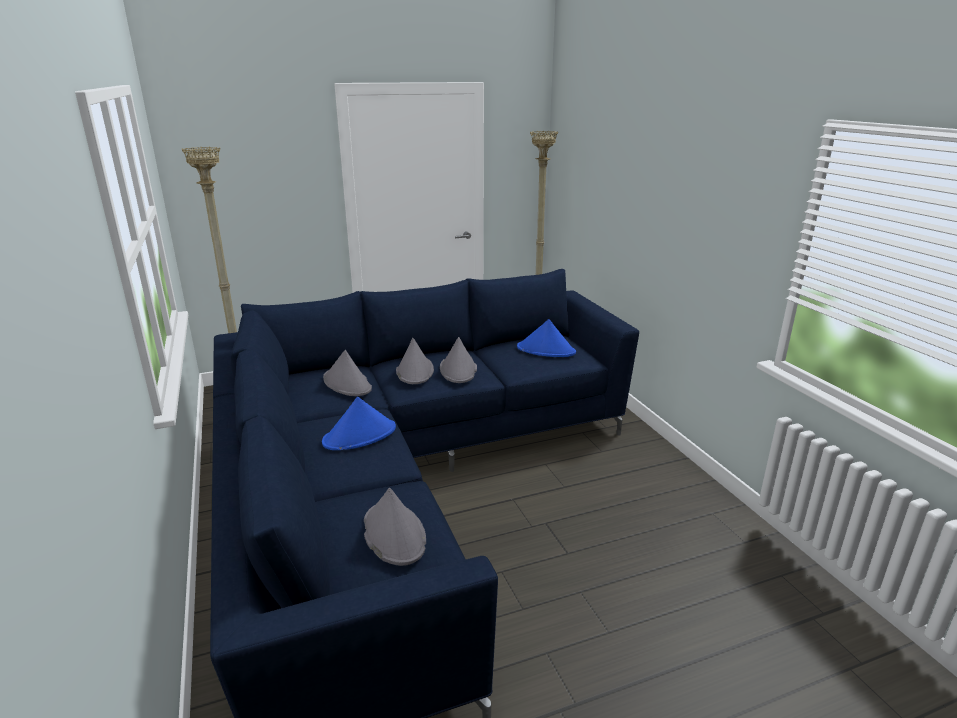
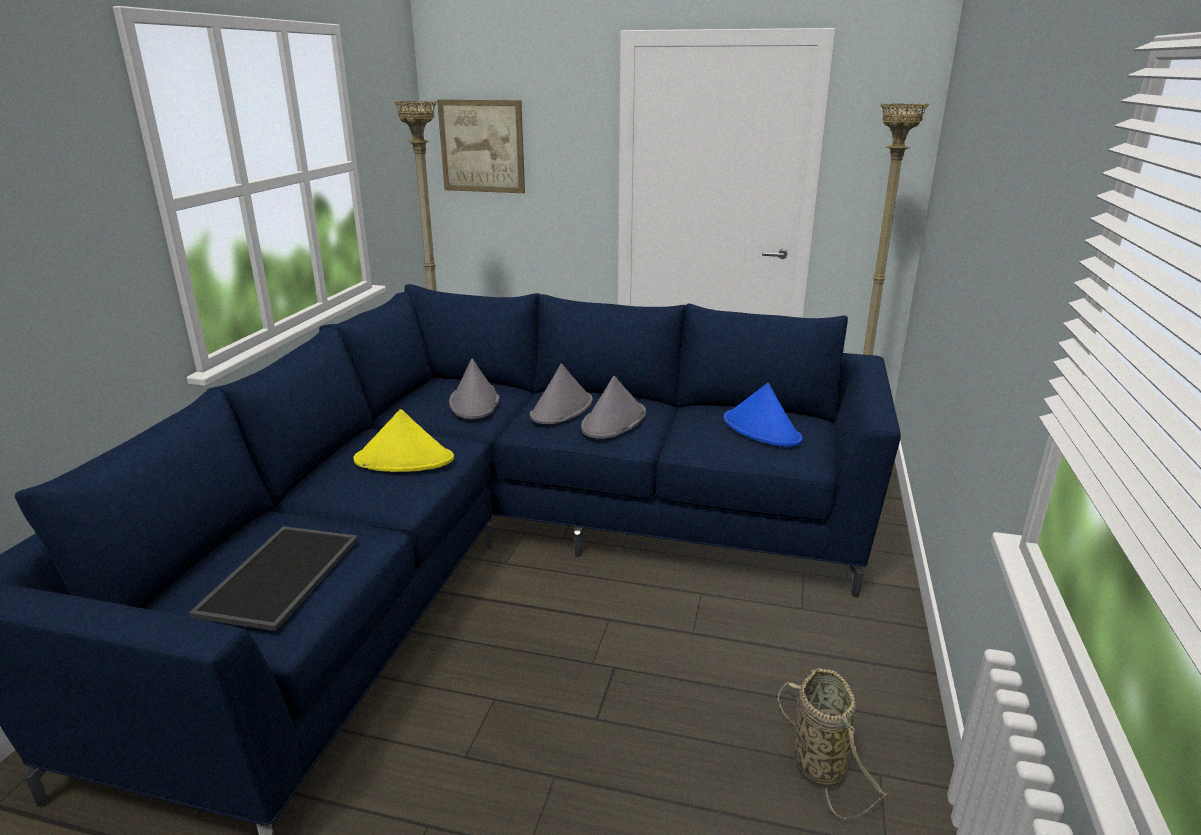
camera: 35 degrees right, 0 degrees up
(221, 179) = (482, 146): none -> picture
(360, 435) = (405, 460): blue hat -> yellow hat
(393, 534) = (279, 574): grey hat -> tray
(684, 521) = (817, 762): none -> basket

